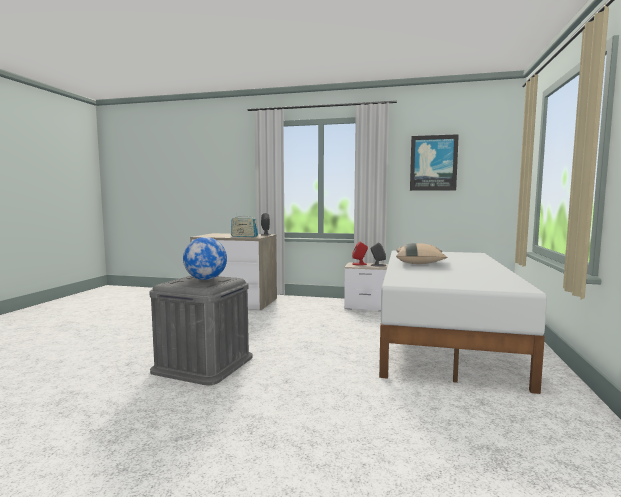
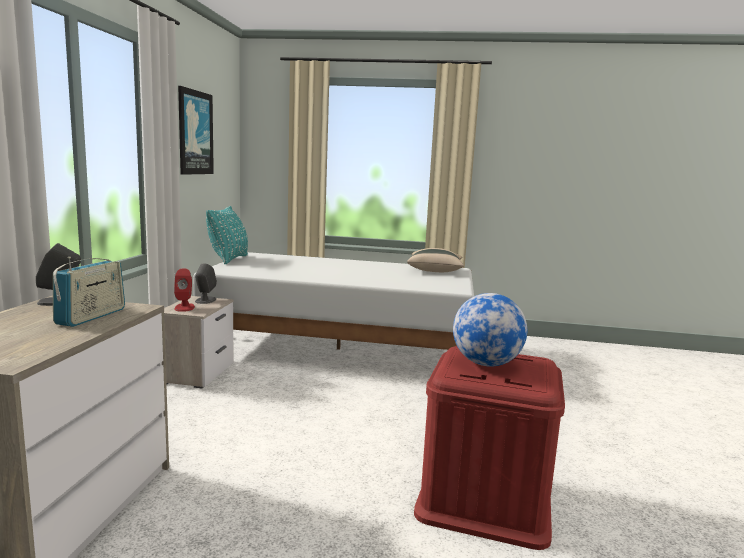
camera: 95 degrees left, 5 degrees up
(203, 364) = (485, 497): grey storage box -> red storage box
(419, 263) = (333, 275): beige pillow -> beige pillow (435, 270)
(444, 251) = (229, 259): none -> turquoise pillow

